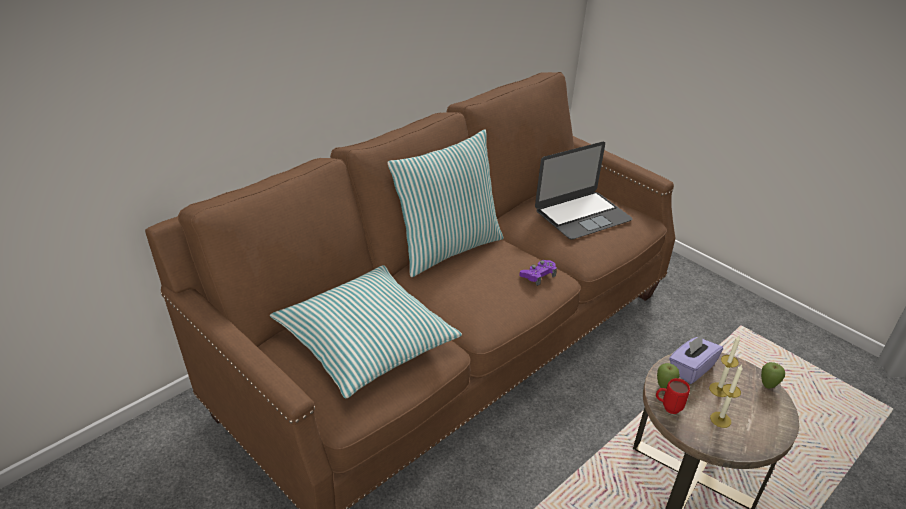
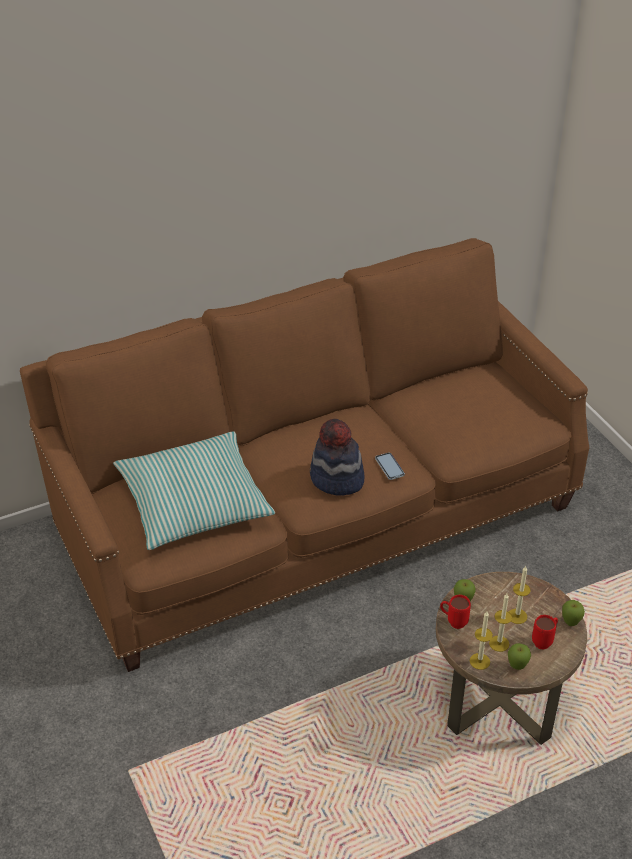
camera: 20 degrees right, 5 degrees up
(446, 248) = (314, 421): pillow -> none
(496, 294) = (336, 479): none -> hat
(538, 275) = (389, 467): purple game controller -> phone
(582, 215) = (476, 407): laptop -> none
(690, 369) = (501, 591): purple tissue box -> none
(715, 441) = (479, 661): none -> candle
(750, 439) = (517, 667): none -> apple
(757, 408) = (544, 641): none -> red mug

